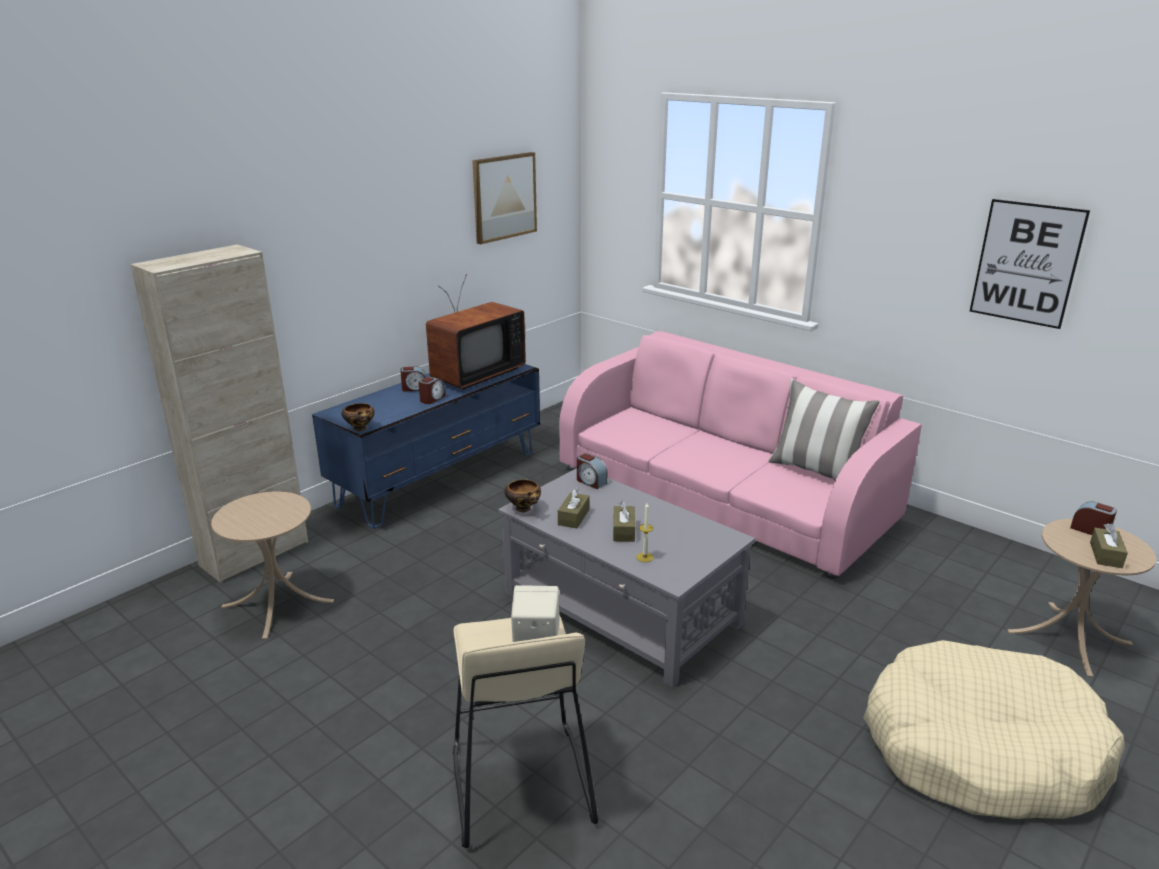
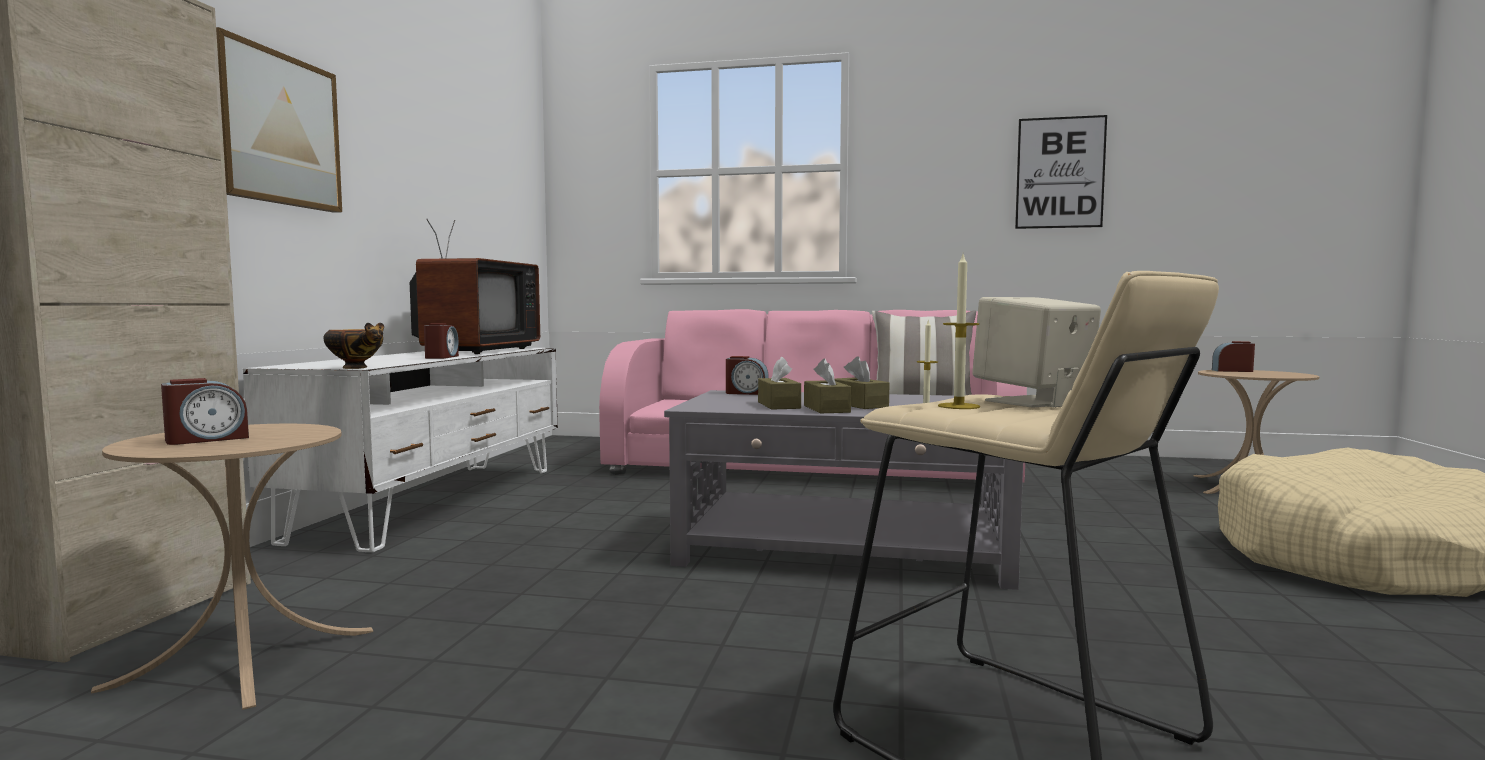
camera: 30 degrees left, 20 degrees down
(414, 388) = (400, 356): alarm clock -> alarm clock (207, 439)
(440, 478) = (436, 501): blue tv stand -> white tv stand
(490, 638) = (958, 406): none -> candle
(504, 197) = (481, 153): picture -> picture (277, 129)
(524, 509) = (702, 407): bowl -> none
(1105, 555) = (1277, 374): brown tissue box -> brown tissue box (826, 409)

